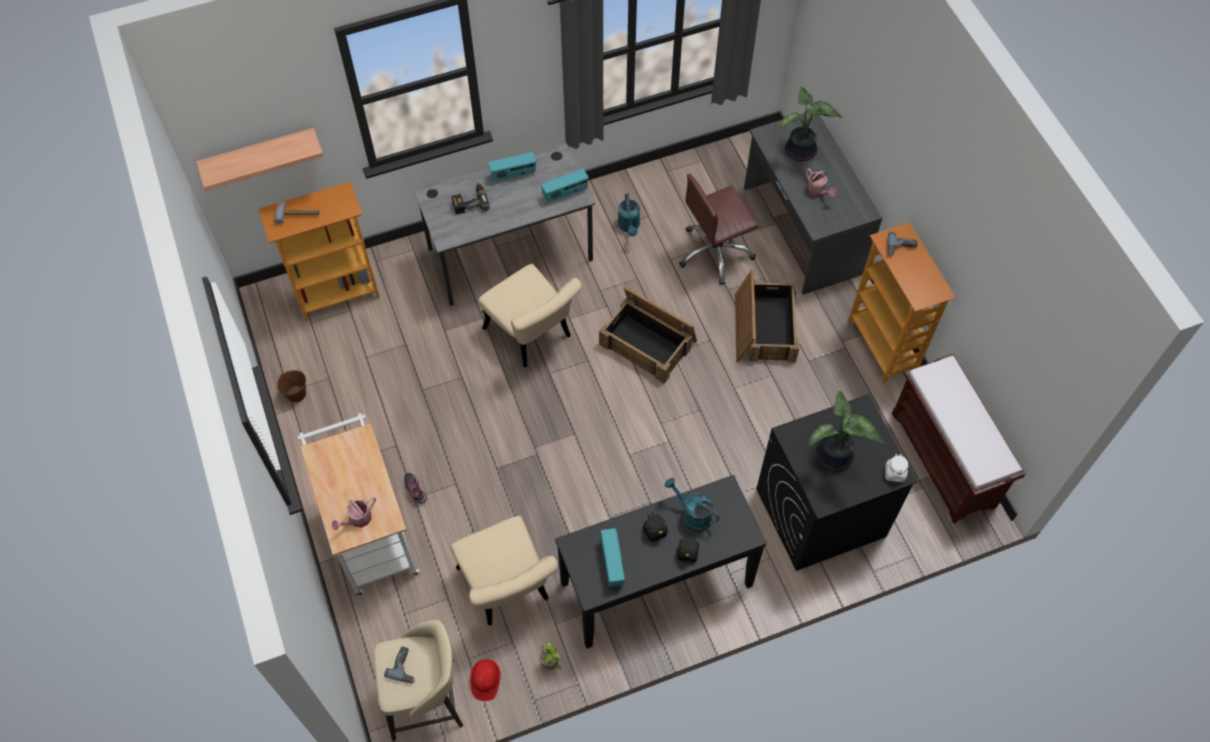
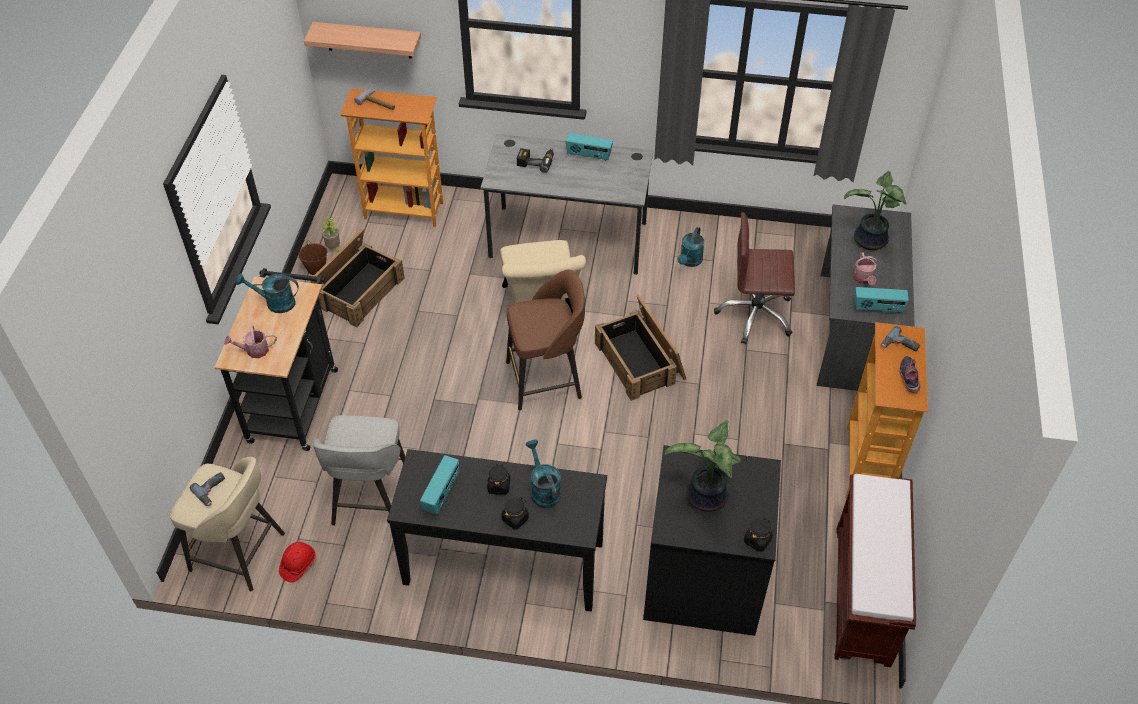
camera: 30 degrees right, 10 degrees down
(341, 463) = (275, 303): none -> turquoise watering can
(370, 532) = (295, 399): white cart -> black cart
(415, 490) = (354, 385): shoe -> shoe (909, 378)
(507, 590) = (371, 501): beige chair -> grey stool
(551, 664) = (362, 581): potted plant -> potted plant (334, 249)
(565, 193) = (623, 187): radio -> radio (877, 308)
(581, 400) = (546, 379): none -> brown stool
(763, 327) = (758, 396): crate -> crate (357, 290)
(894, 472) = (757, 540): white jar -> black jar

